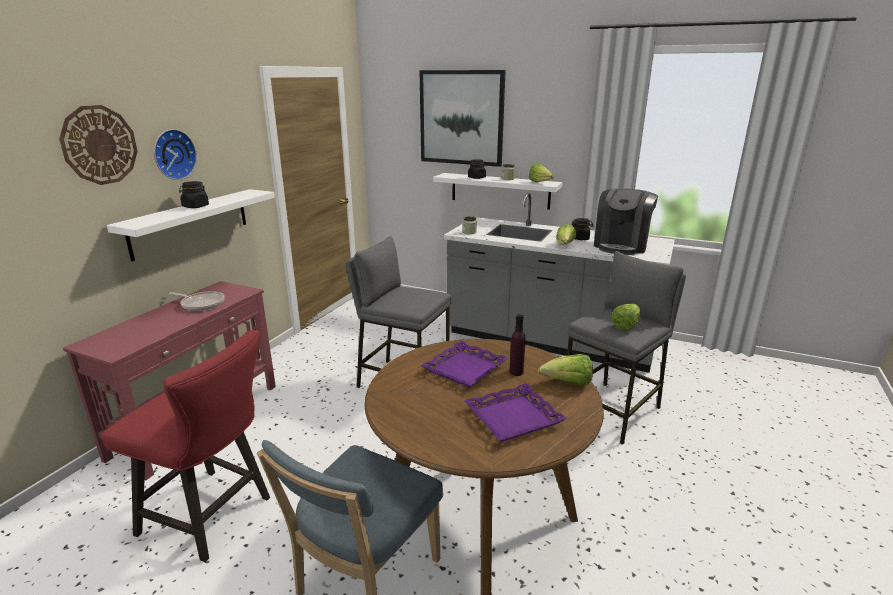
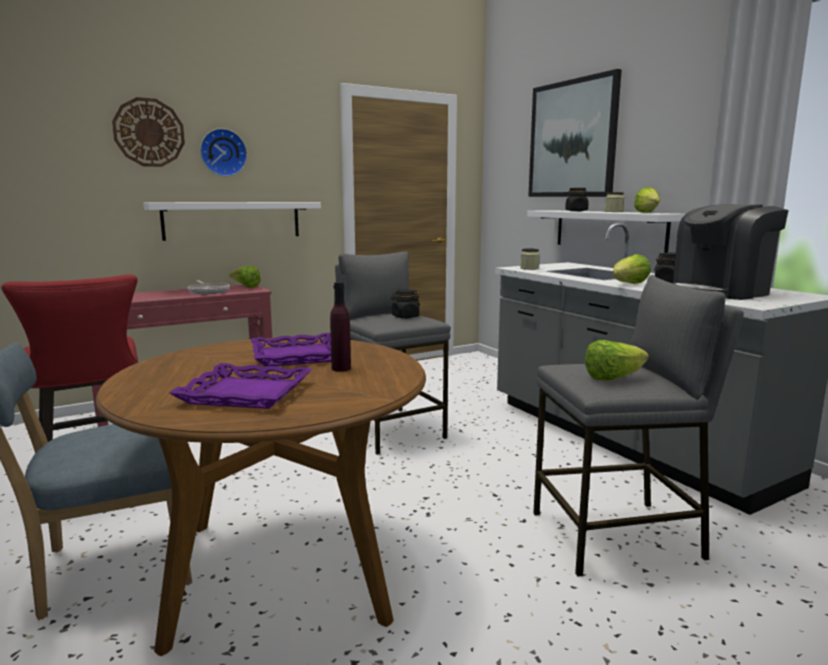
camera: 35 degrees right, 10 degrees down
(195, 206) = (231, 201): black jar -> black jar (405, 317)
(568, 383) = (374, 388): lettuce -> lettuce (245, 287)

